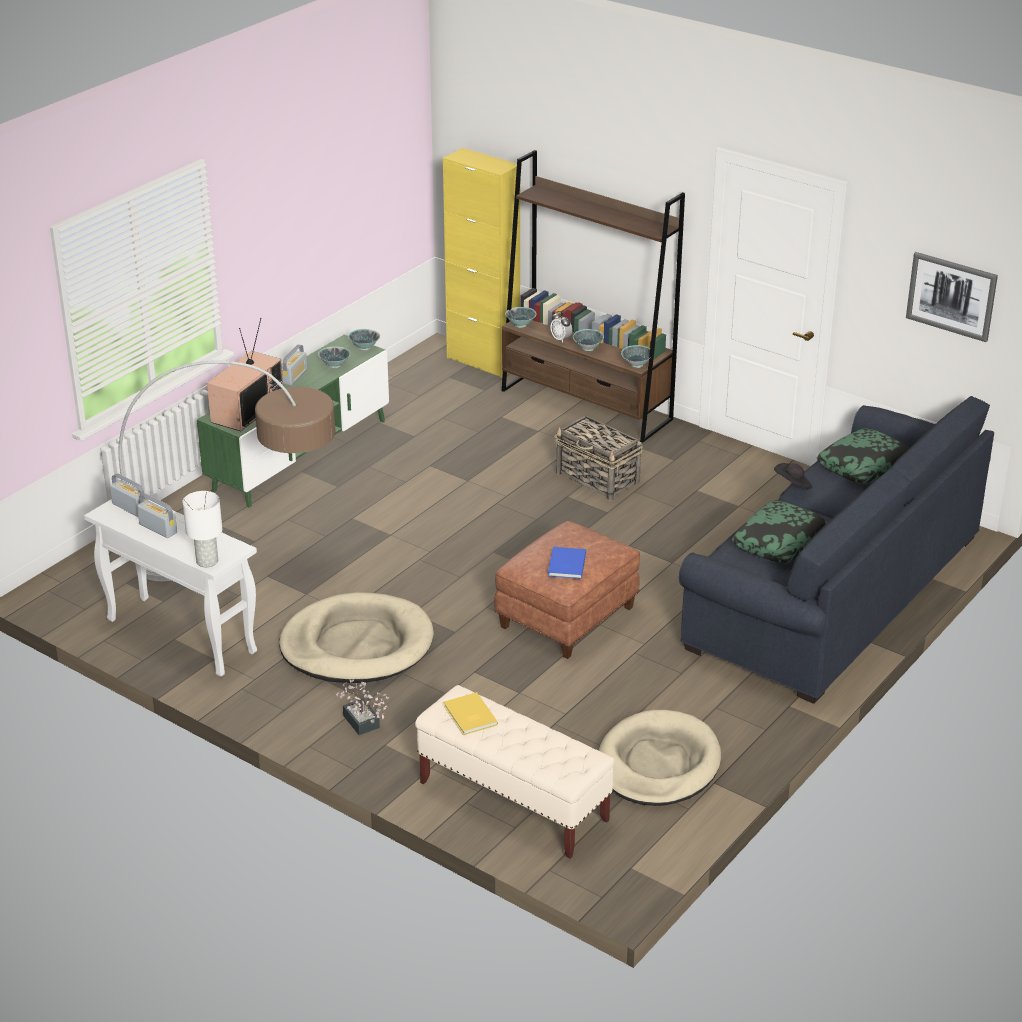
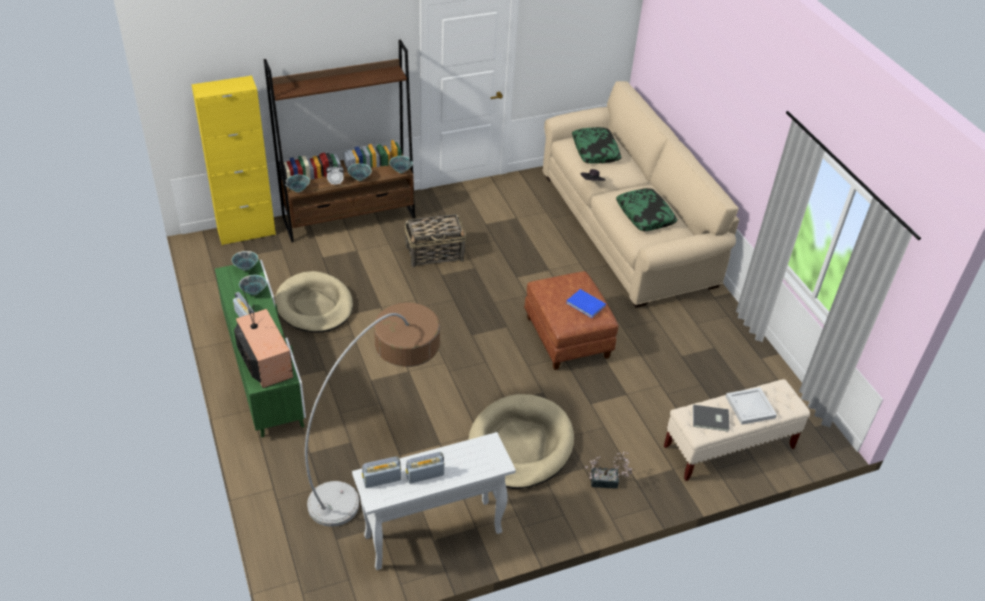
camera: 60 degrees left, 10 degrees up
(206, 561) = (493, 466): white table lamp -> none
(469, 716) = (711, 420): yellow book -> grey book
(524, 740) = (749, 407): none -> white tray
(658, 764) = (731, 371): beige dog bed -> beige dog bed (314, 305)
(833, 591) = (626, 228): blue sofa -> beige sofa
(951, 296) = (591, 28): picture -> none

